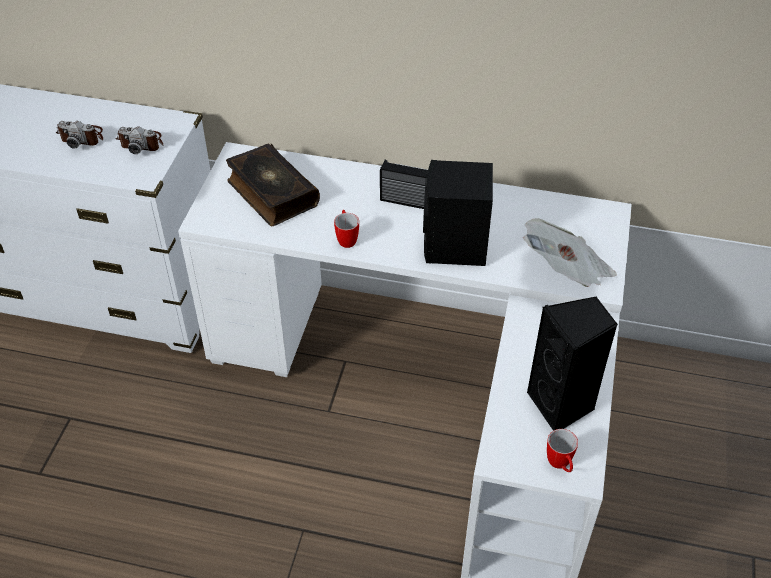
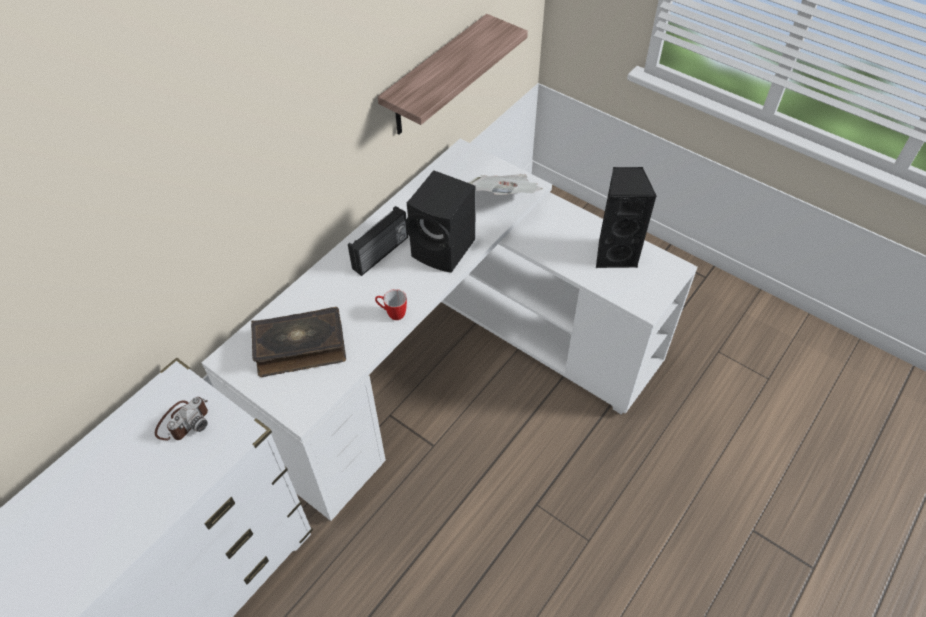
camera: 65 degrees left, 5 degrees up
(82, 137) = (131, 475): camera -> none
(560, 465) = (664, 276): mug -> none
(618, 108) = (435, 78): none -> shelf

